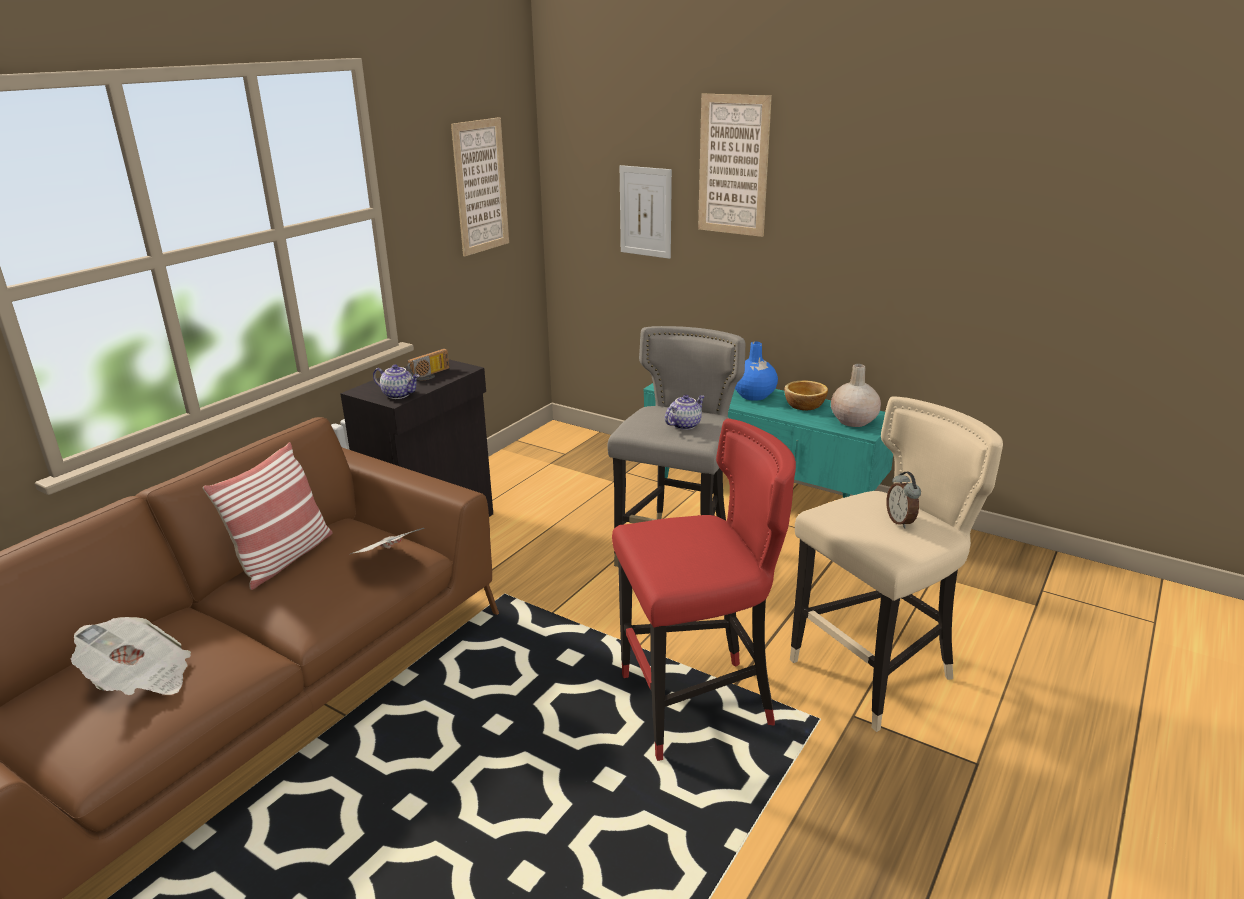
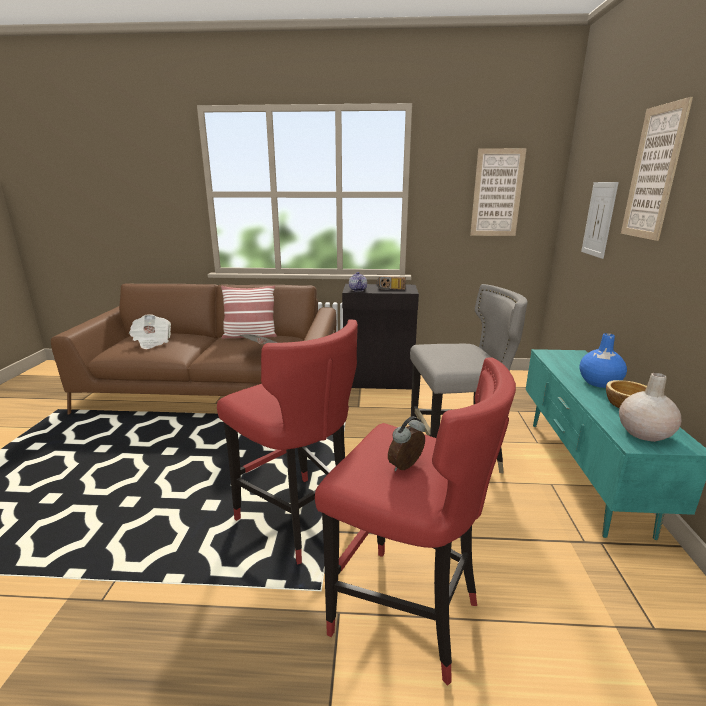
camera: 60 degrees right, 5 degrees down
(684, 425) = (455, 356): teapot -> none
(875, 673) = (406, 614): beige stool -> red stool

